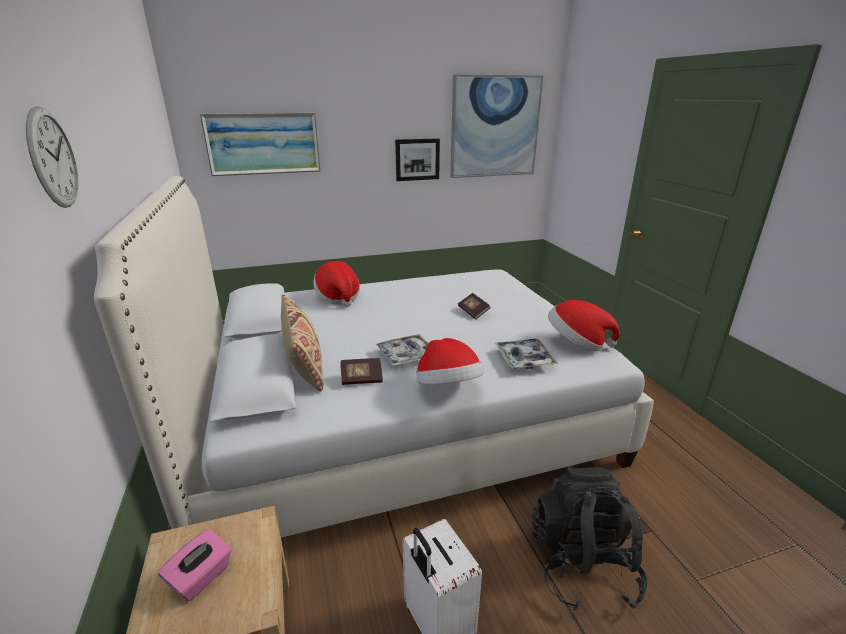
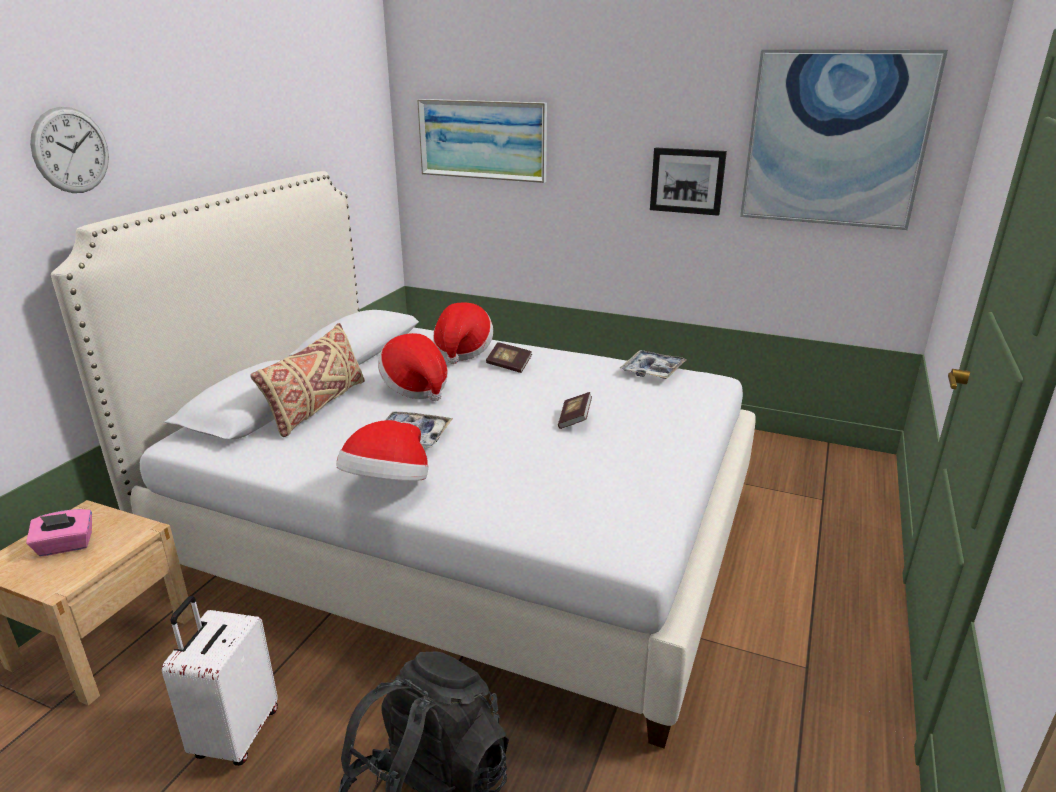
camera: 40 degrees right, 0 degrees up
(361, 379) = (334, 442): book -> book (509, 366)
(524, 359) = (521, 495): tray -> tray (652, 371)
(577, 343) = (628, 509): hat -> hat (415, 388)

